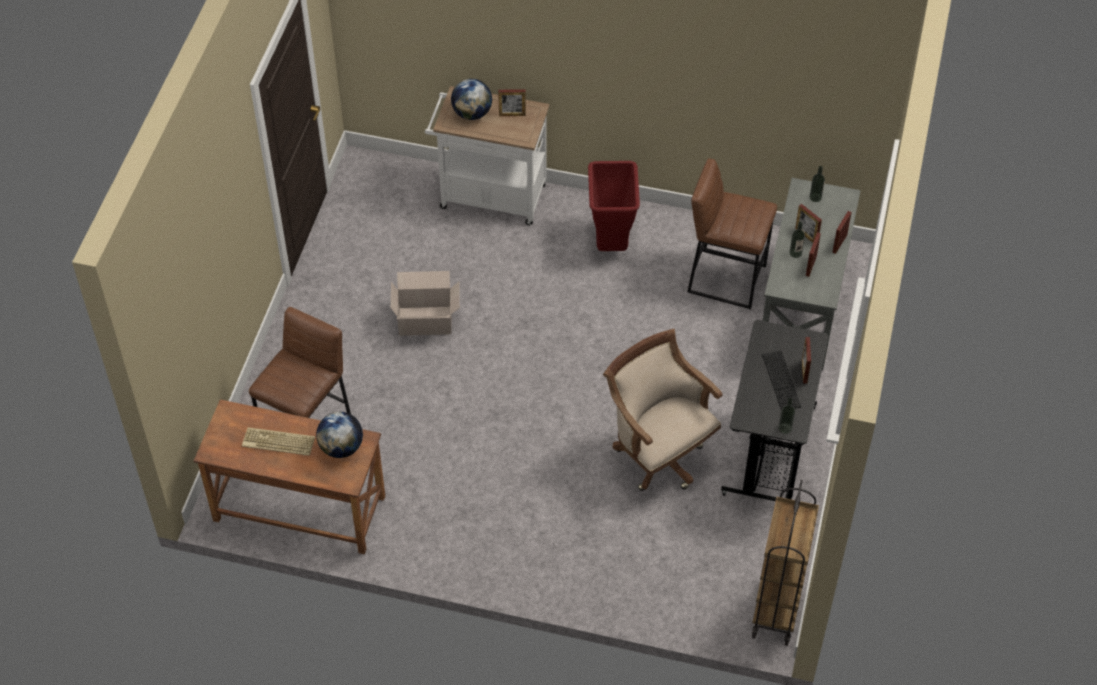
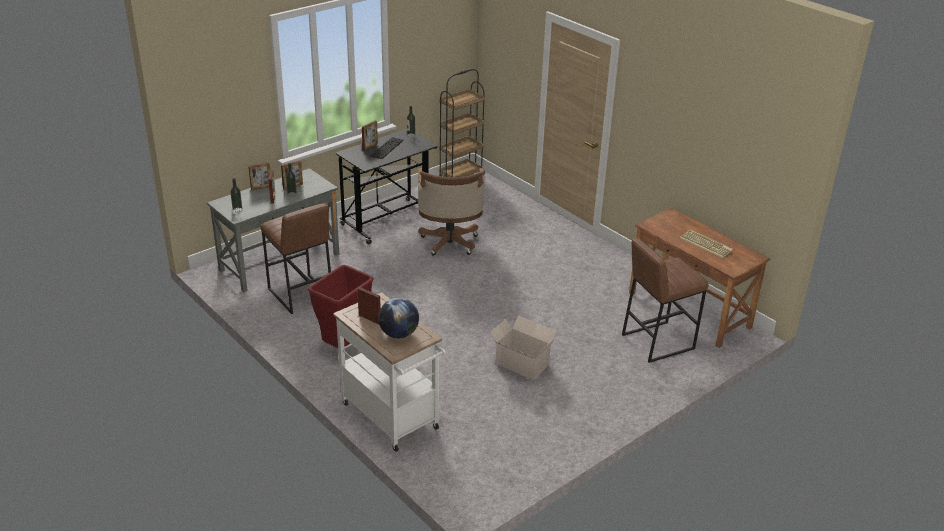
camera: 145 degrees left, 20 degrees down
(341, 447) = (665, 227): globe -> none

